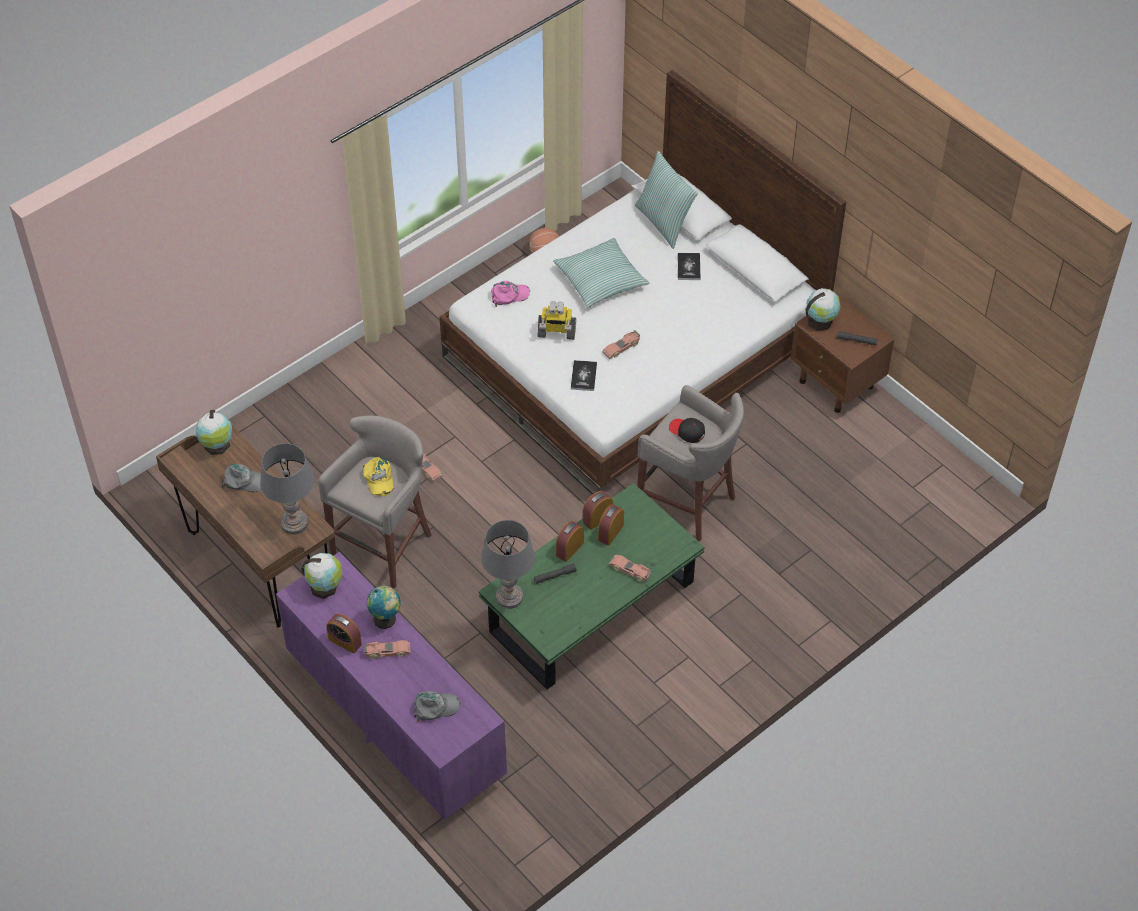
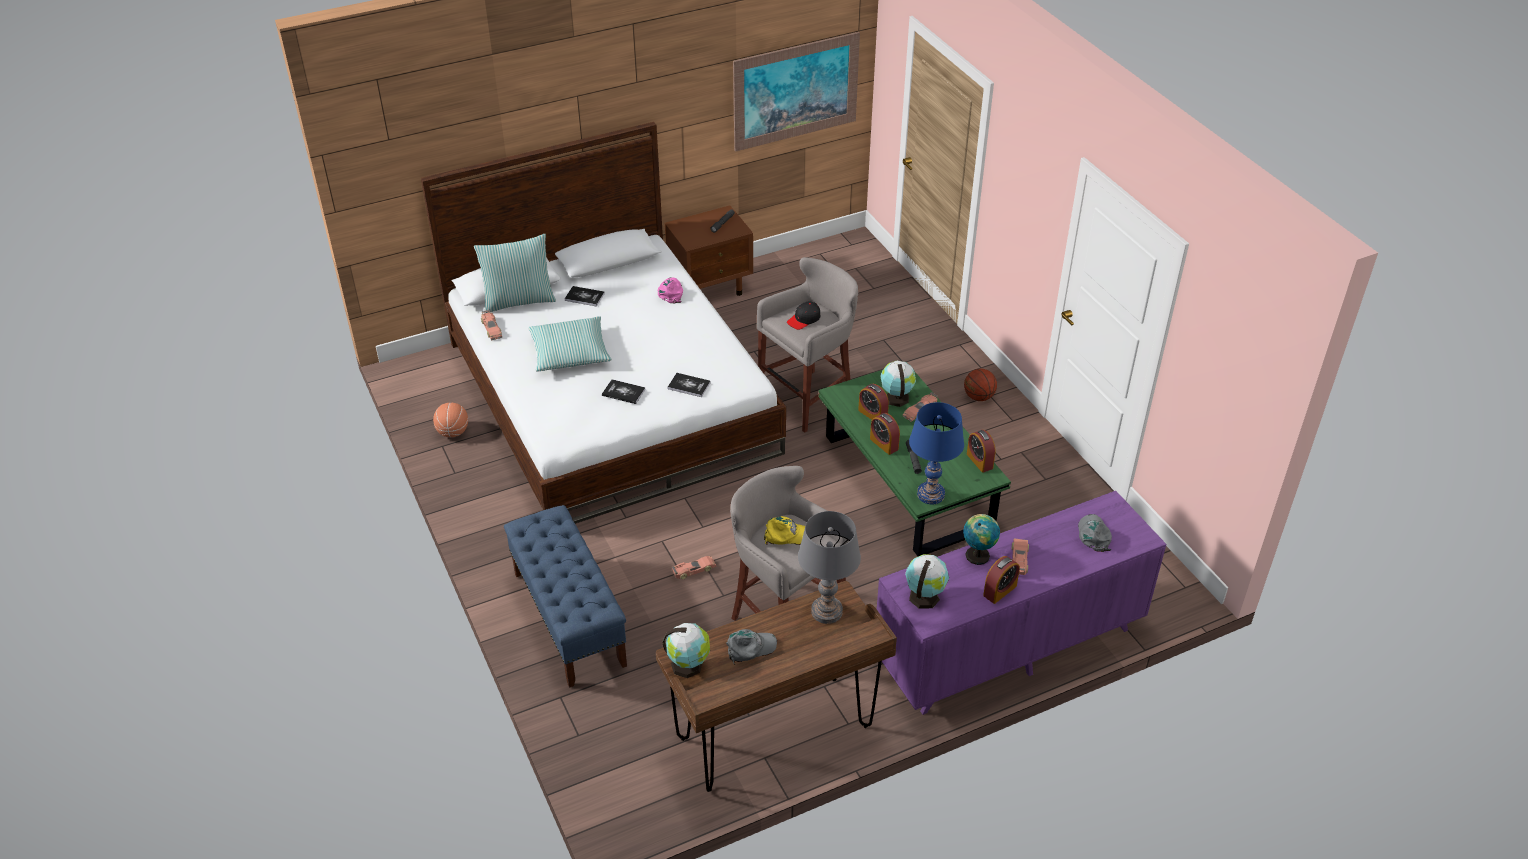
camera: 75 degrees left, 10 degrees down
(243, 481) = (750, 648): grey cap -> grey cap turned 45 degrees clockwise
(347, 398) = (569, 618): none -> blue bench
(509, 295) = (558, 415): pink cap -> pink cap (670, 292)
(509, 597) = (931, 494): grey table lamp -> blue table lamp
(556, 332) = (623, 392): toy robot -> book
(597, 518) = (853, 419): alarm clock -> alarm clock (979, 461)
(621, 347) = (664, 355): toy car -> toy car (491, 329)
(746, 650) = (978, 397): none -> basketball
(820, 321) = (691, 237): globe -> globe (896, 397)
(976, 302) = (796, 91): none -> picture

